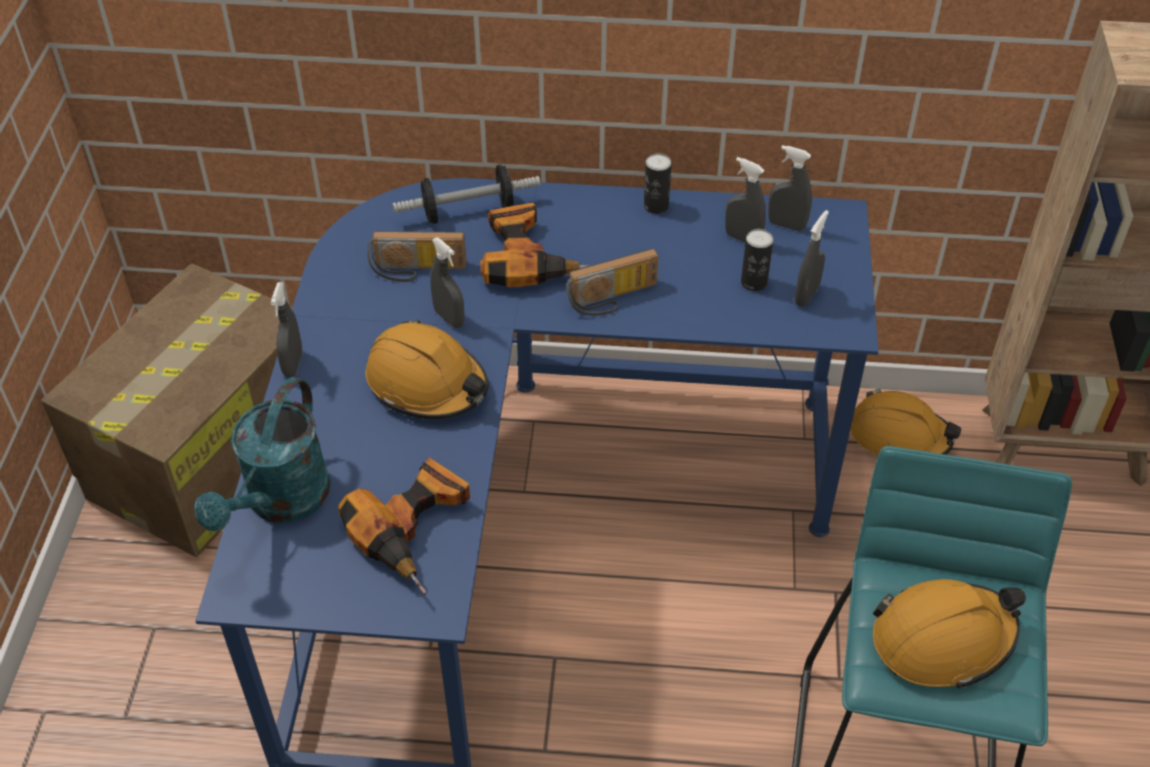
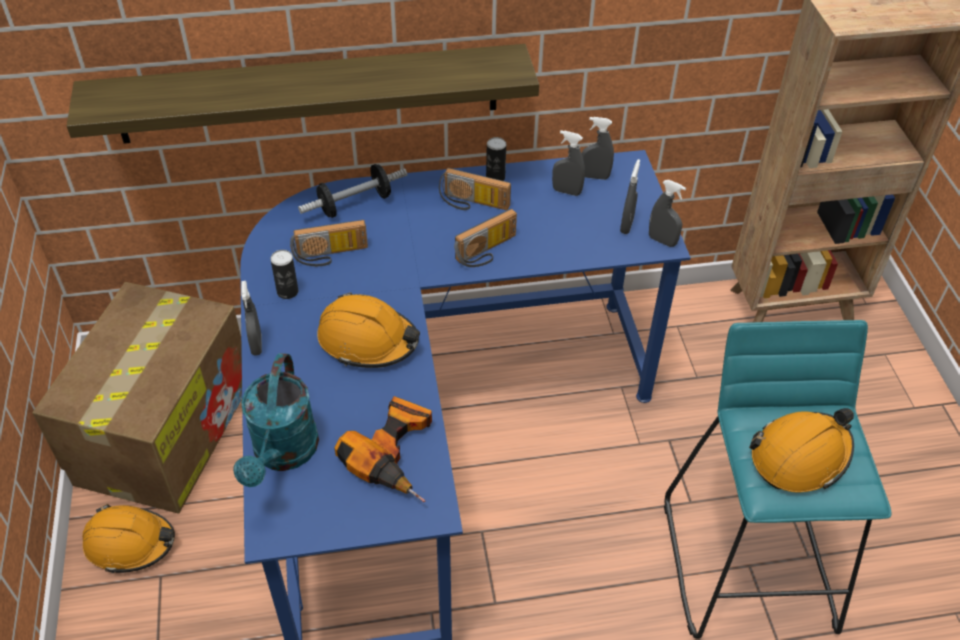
camera: 15 degrees left, 0 degrees up
(428, 64) = (309, 94): none -> shelf
(449, 318) = (368, 287): grey spray bottle -> grey spray bottle (662, 241)
(531, 256) = (415, 230): power drill -> none
(615, 235) = (472, 204): none -> radio
(754, 282) = (585, 222): can -> can (287, 291)
(899, 436) = (679, 319): orange hard hat -> orange hard hat (130, 543)

